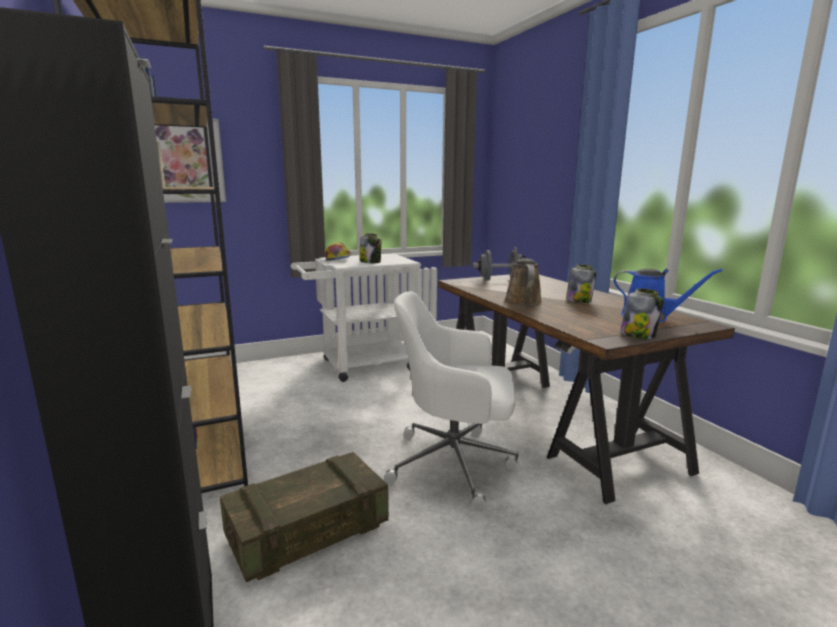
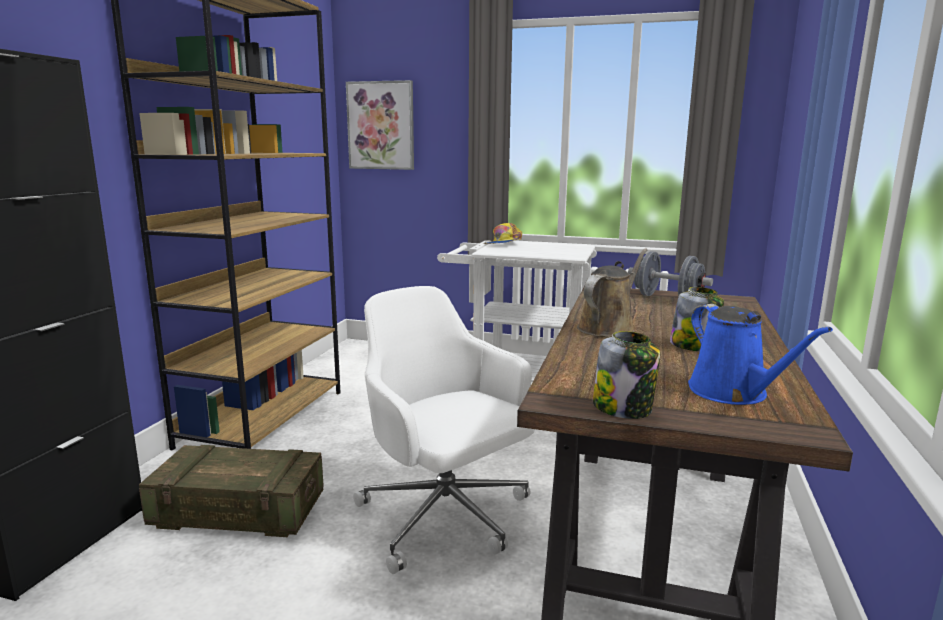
camera: 40 degrees right, 0 degrees up
(370, 262) = (529, 251): jar -> none

